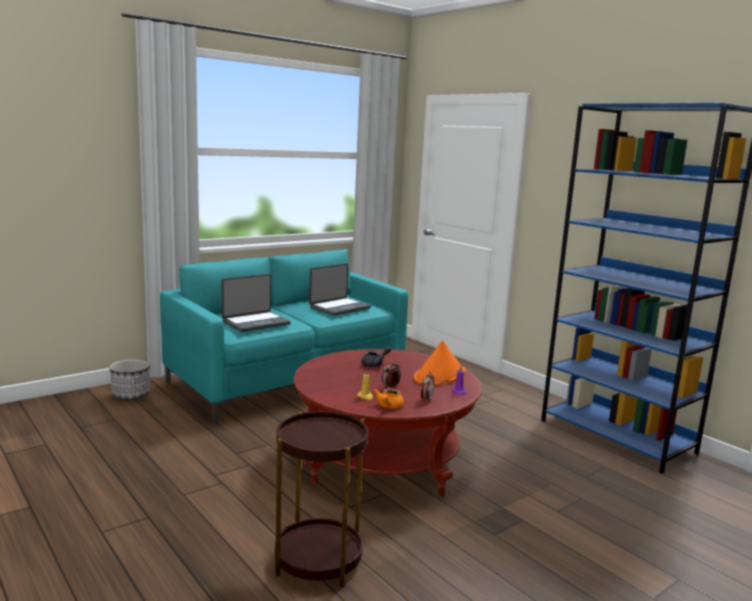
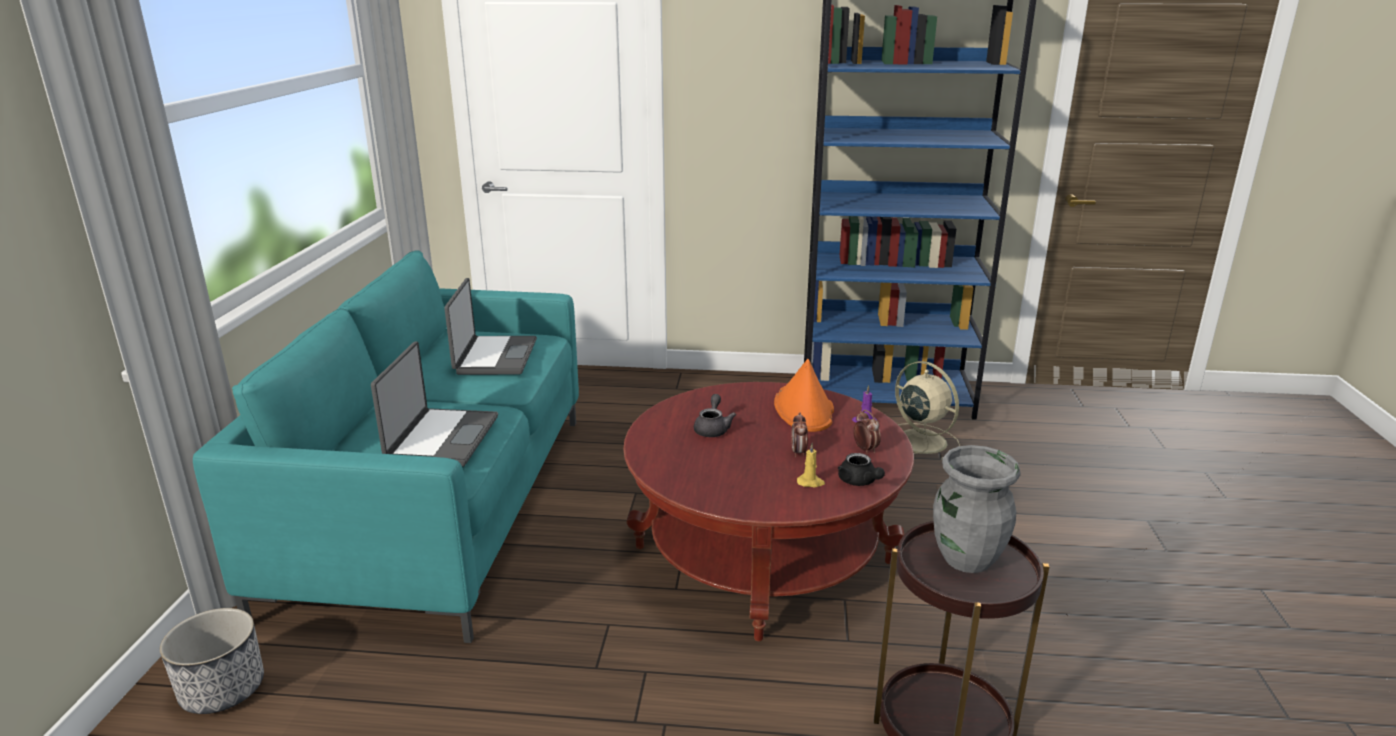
camera: 45 degrees left, 10 degrees up
(330, 434) = (966, 558): none -> grey vase
(388, 407) = (859, 482): orange teapot -> black teapot
(589, 463) = (919, 440): none -> beige fan

